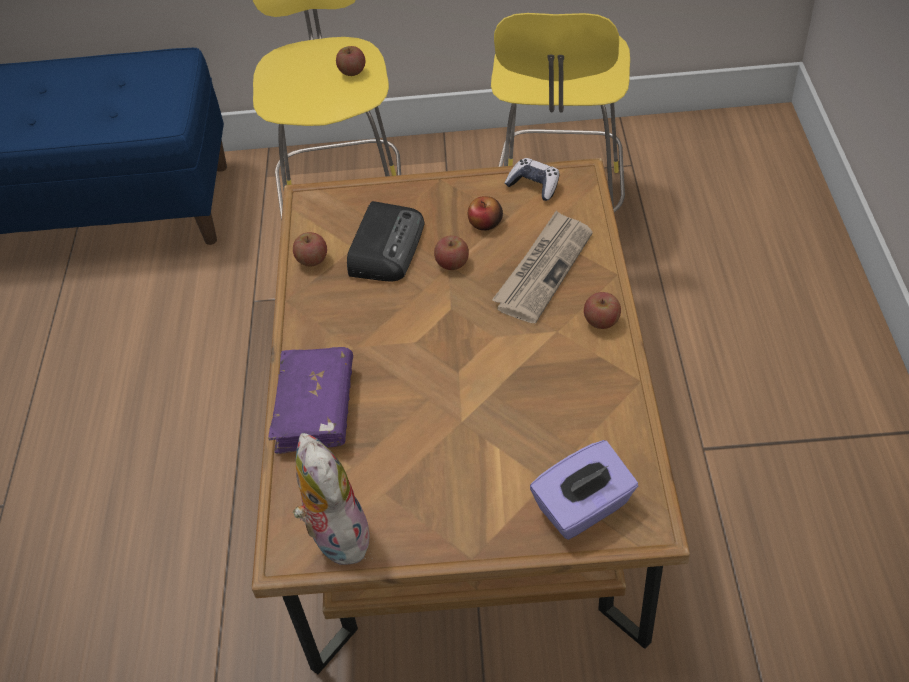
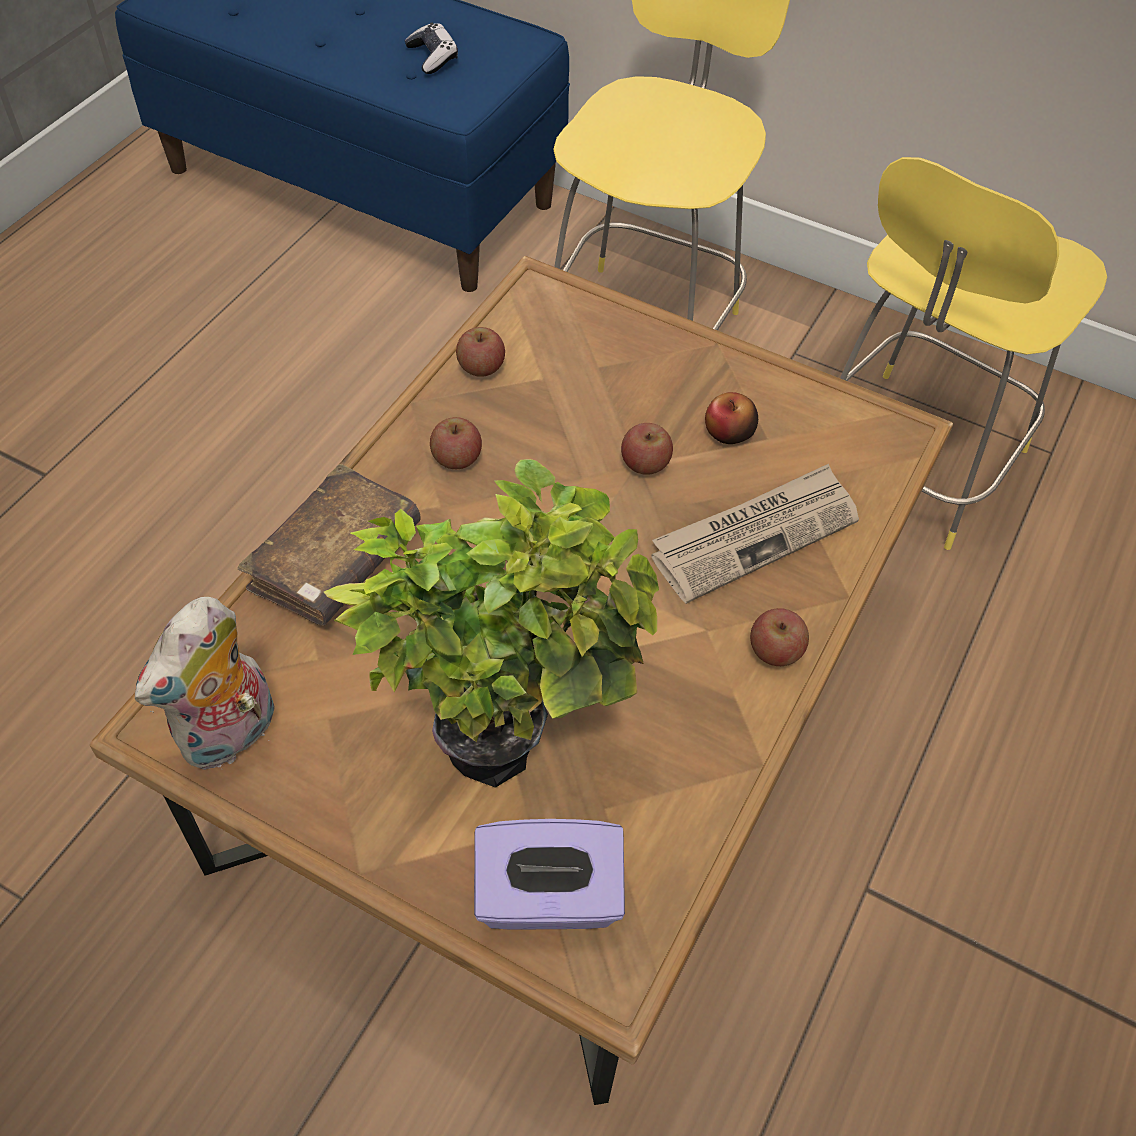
camera: 25 degrees right, 5 degrees up
(315, 408) = (335, 559): purple book -> brown book
(335, 535) = (230, 736): plush toy -> plush toy turned 150 degrees counterclockwise
(352, 71) = (708, 148): apple -> apple (456, 458)
(386, 246) = (582, 397): radio -> none
(491, 444) = (504, 734): none -> potted plant
(534, 185) = (831, 414): game controller -> game controller (432, 57)

